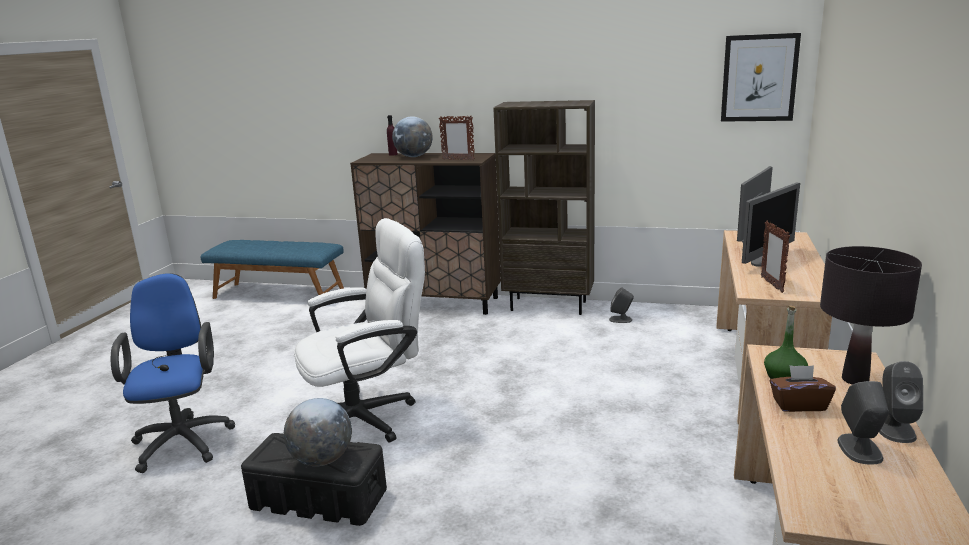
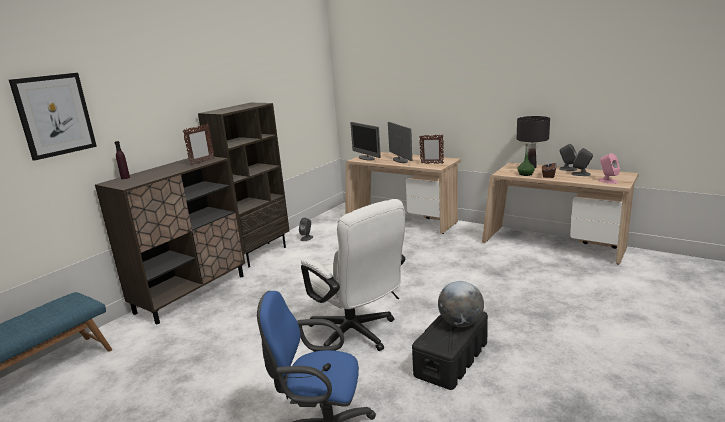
camera: 70 degrees left, 0 degrees up
(368, 417) = (357, 335): white office chair -> white office chair turned 150 degrees clockwise
(414, 156) = (154, 172): globe -> none
(759, 78) = (315, 78): picture -> picture (54, 115)
(826, 492) = (607, 181): none -> pink speaker

